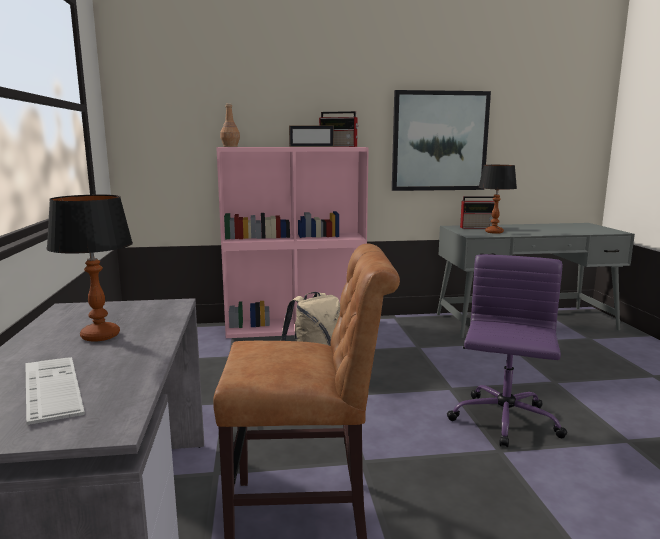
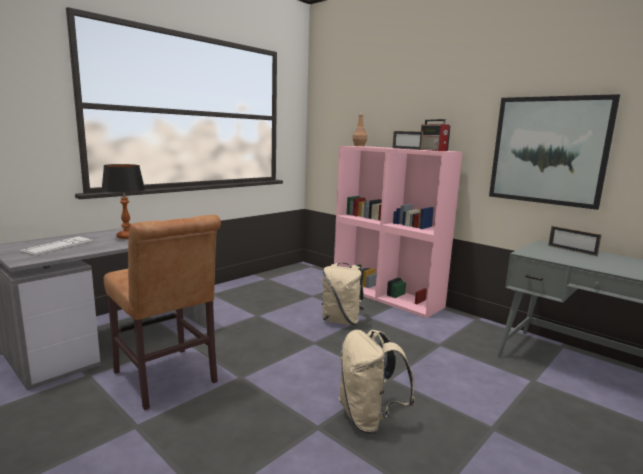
camera: 50 degrees right, 0 degrees up
(478, 227) = (571, 250): radio -> picture frame
(494, 232) = (566, 257): table lamp -> none
(504, 421) = (369, 418): purple office chair -> beige backpack

